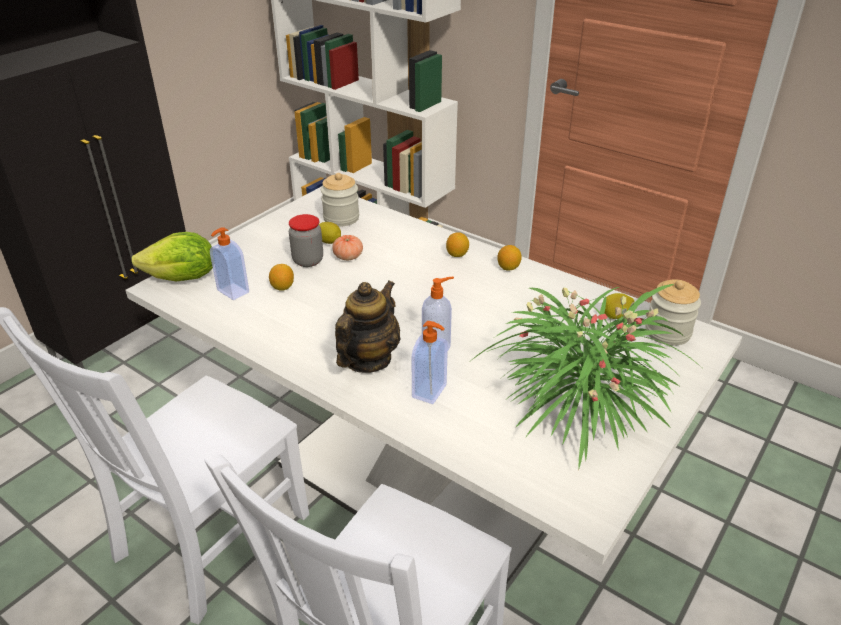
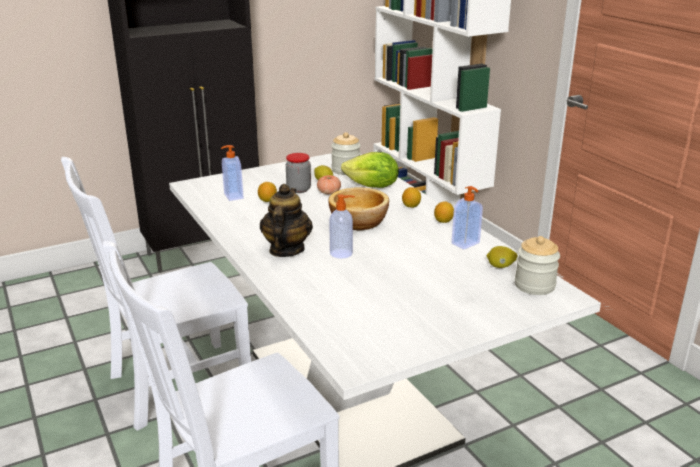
camera: 25 degrees right, 10 degrees down
(183, 279) = (208, 183): lettuce -> lettuce (372, 187)
(367, 359) = (286, 250): teapot -> teapot turned 45 degrees counterclockwise
(419, 292) = (359, 222): none -> bowl
(430, 391) = (312, 276): soap dispenser -> soap dispenser (466, 243)
(580, 398) = (417, 306): potted plant -> none

